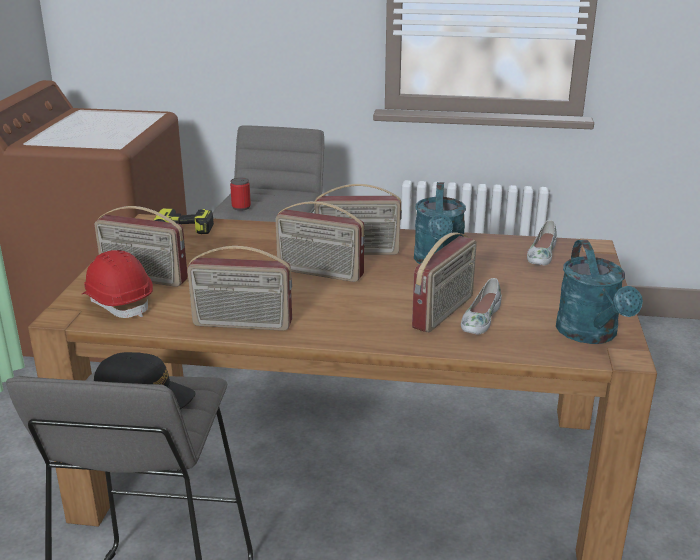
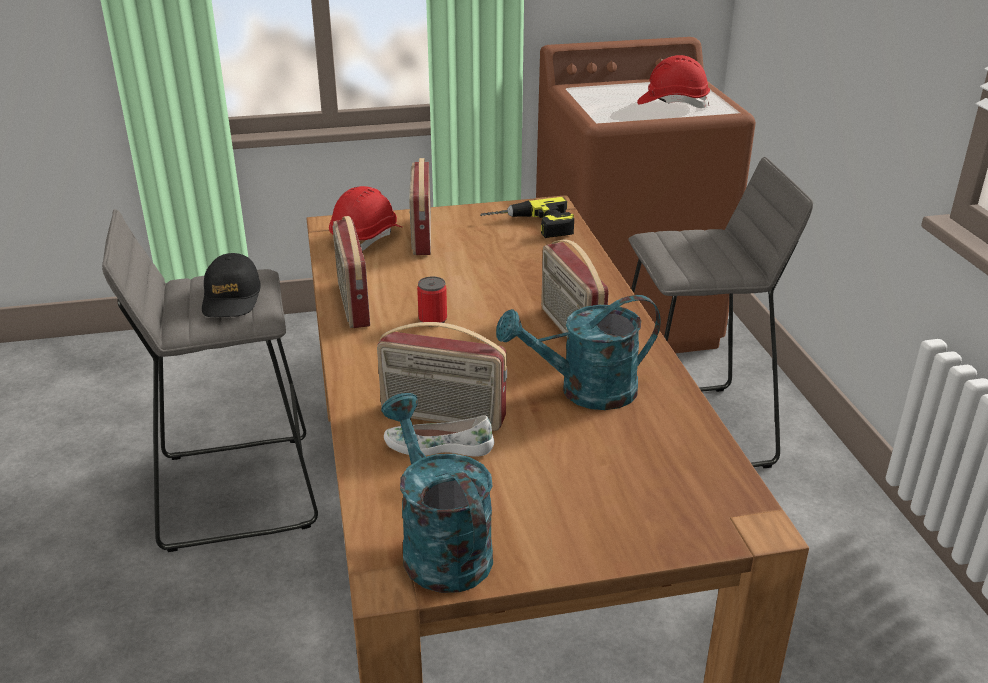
camera: 70 degrees right, 5 degrees up
(118, 124) = (672, 104): none -> red hard hat
(241, 207) = (661, 243): can -> can (433, 320)
(319, 273) = (494, 319): radio -> none
(541, 254) = (681, 475): white shoe -> none
(591, 335) = (439, 545): turquoise watering can -> turquoise watering can turned 90 degrees clockwise

